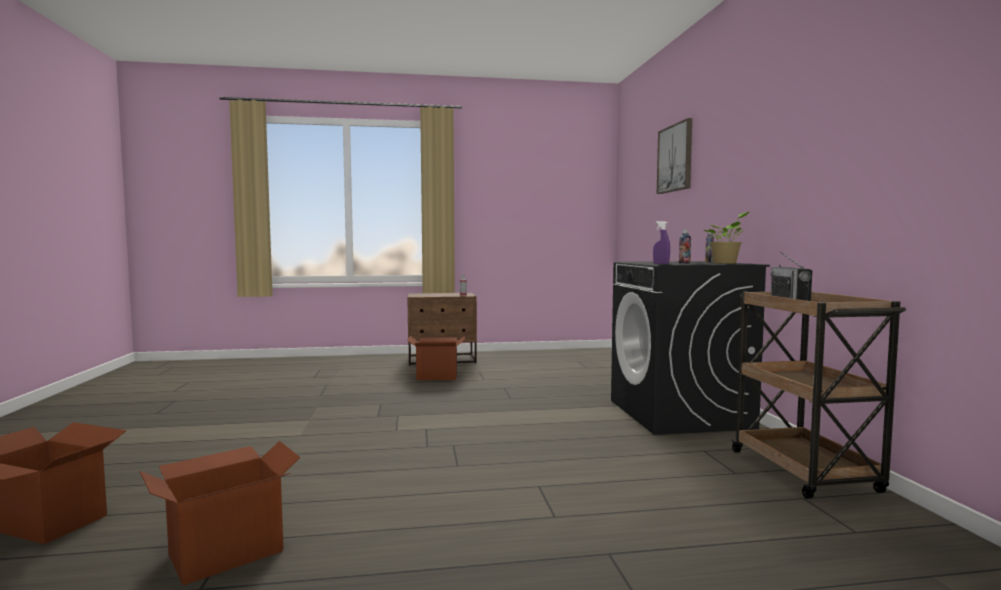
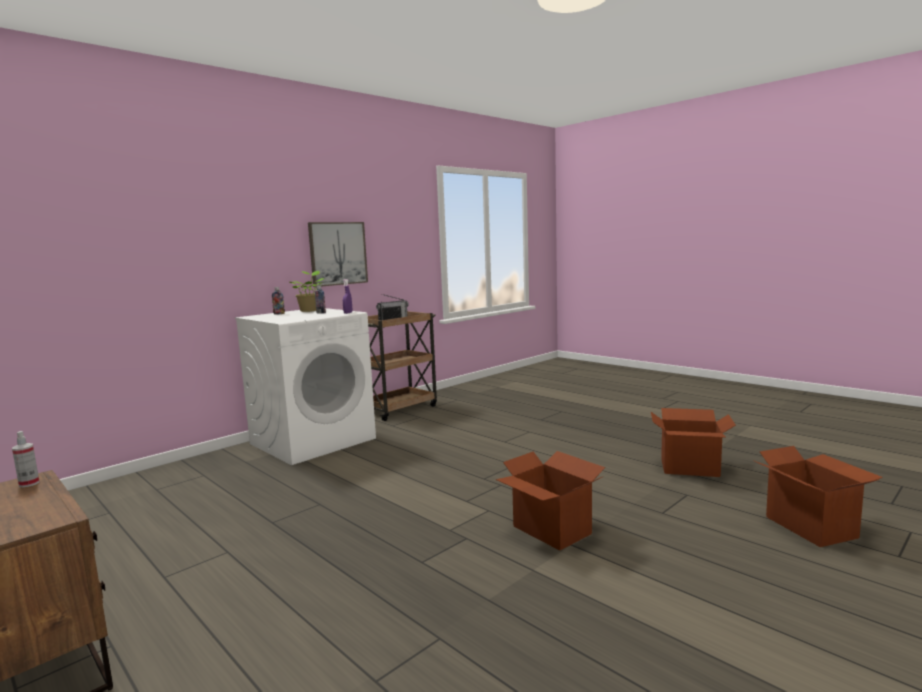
camera: 125 degrees left, 5 degrees up
(437, 376) = (224, 598): cardboard box -> cardboard box (551, 530)
(675, 158) = (121, 204): picture -> picture (338, 253)
(680, 414) = (313, 441): black washing machine -> white washing machine

